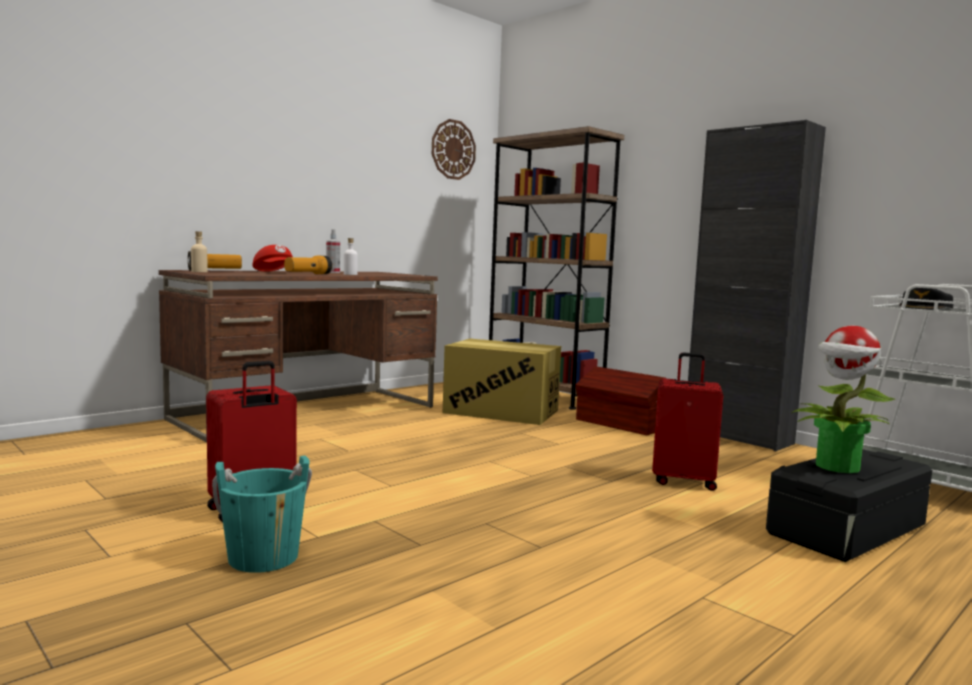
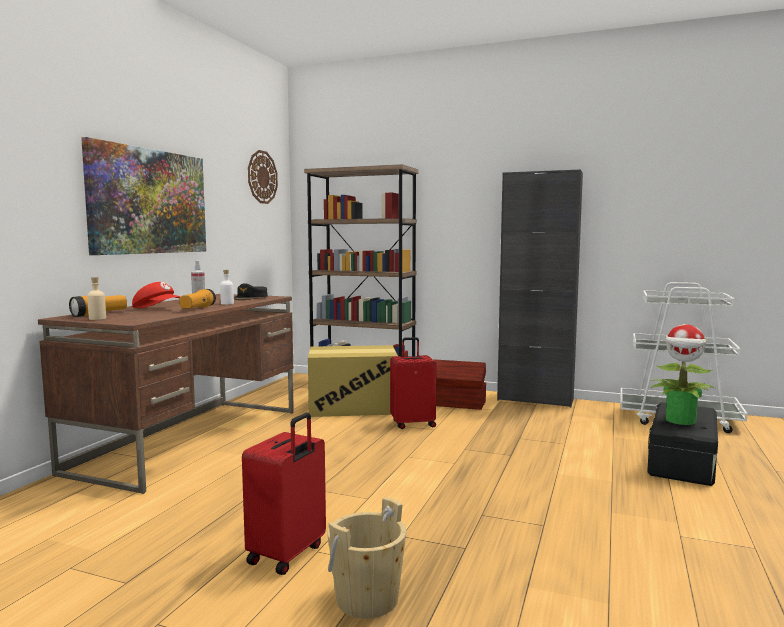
camera: 25 degrees left, 0 degrees up
(263, 557) = (367, 599): turquoise bucket -> beige bucket
(296, 168) = (149, 201): none -> picture
(683, 481) = (553, 444): red suitcase -> red suitcase (413, 424)
(925, 307) = (671, 300): black cap -> black cap (251, 298)

